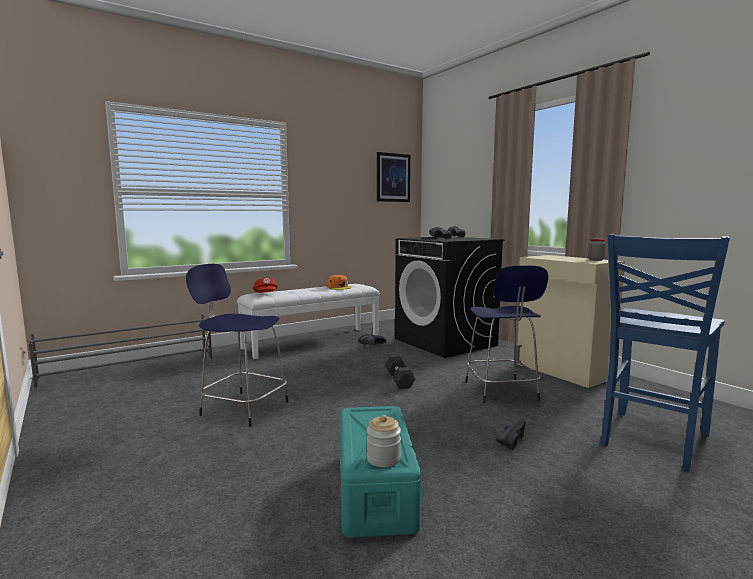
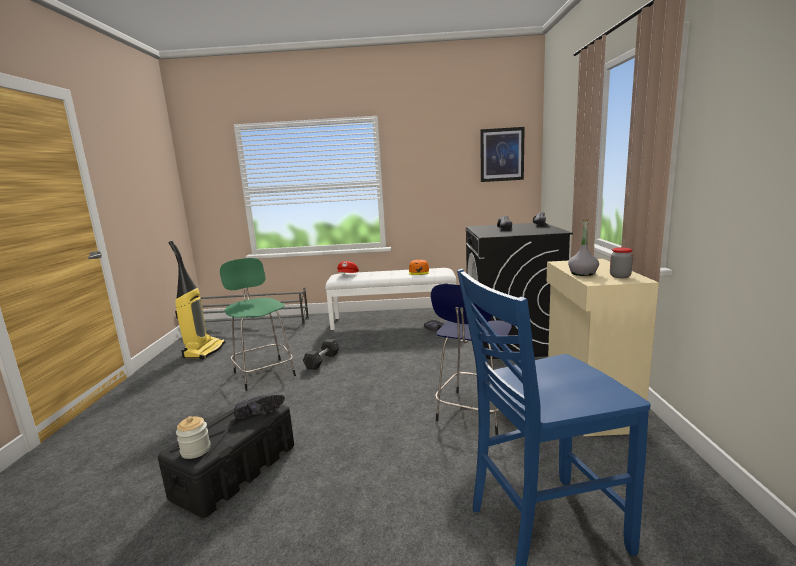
camera: 35 degrees right, 5 degrees up
(104, 405) = (204, 351): none -> vacuum cleaner
(242, 408) = (263, 373): blue stool -> green stool
(375, 489) = (236, 470): turquoise storage box -> black storage box
(399, 380) = (402, 375): grey dumbbell -> grey dumbbell (322, 361)
(510, 440) = (396, 468): black shoe -> black shoe (259, 410)
(569, 260) = (582, 273): none -> grey bottle

